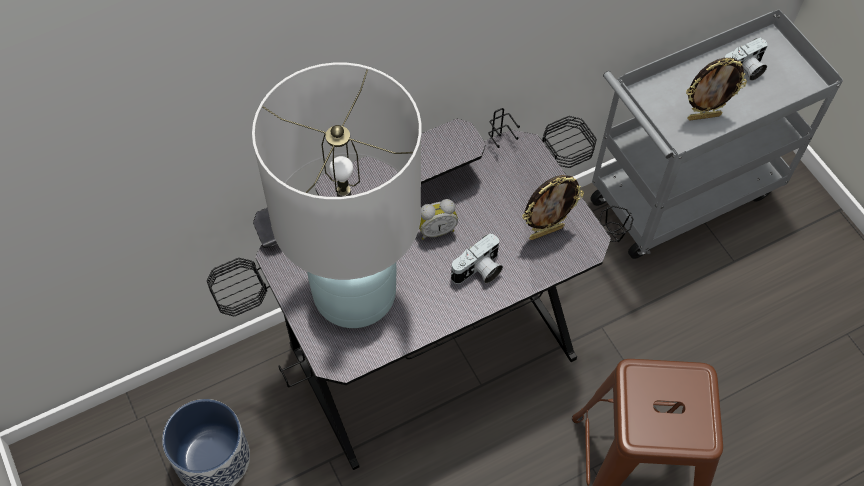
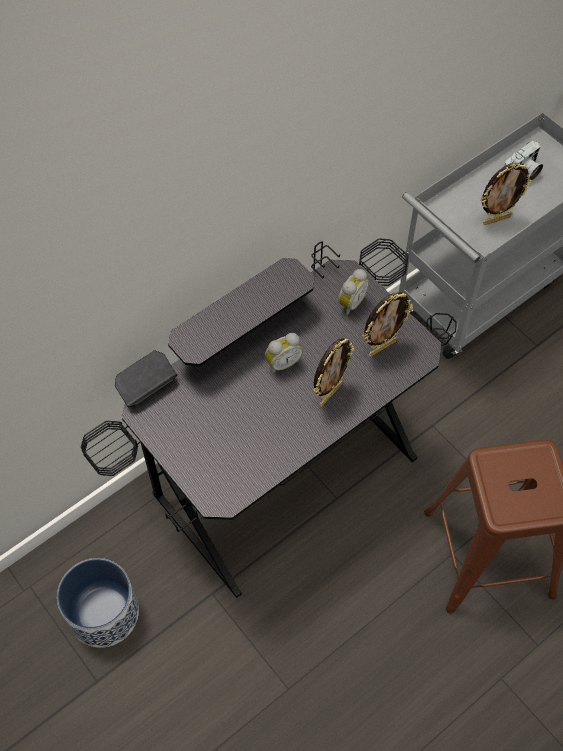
camera: 10 degrees left, 0 degrees up
(354, 293) = (221, 434): white table lamp -> none
(479, 271) = (330, 394): camera -> picture frame
(522, 179) = (350, 303): none -> alarm clock

